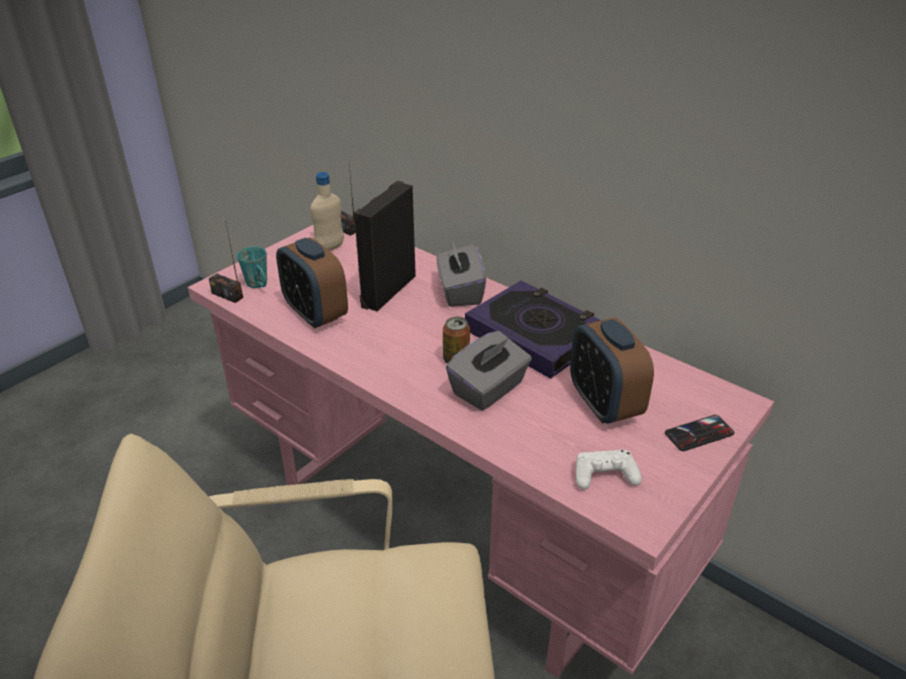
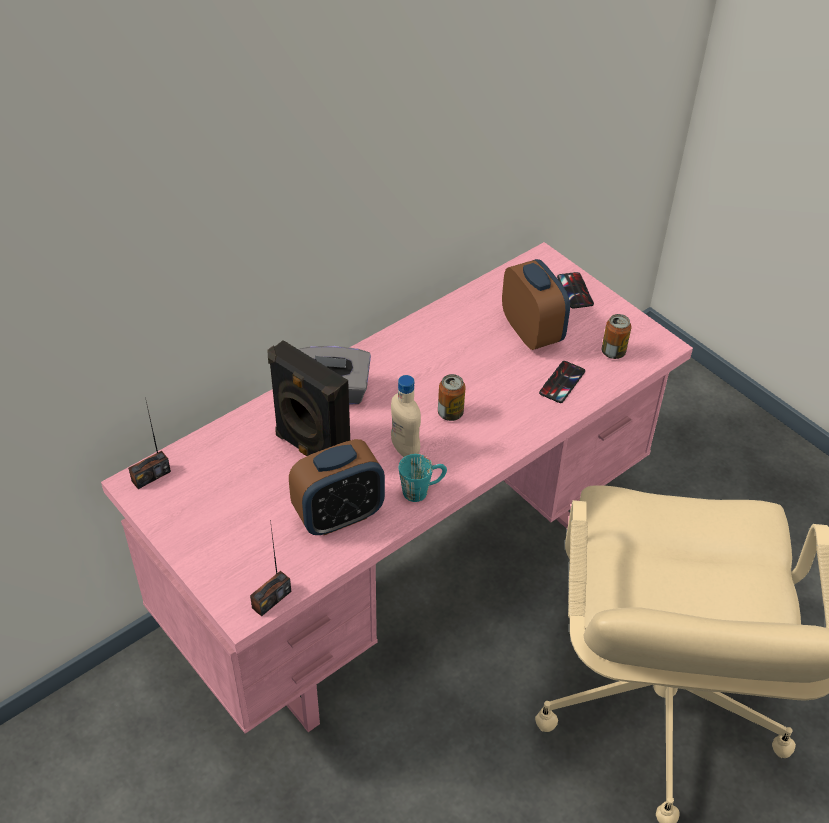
camera: 80 degrees left, 10 degrees up
(259, 285) = (260, 566): turquoise mug -> turquoise mug (422, 490)
(330, 247) = (193, 493): beige bottle -> beige bottle (405, 449)
(489, 389) = (498, 398): grey tissue box -> none
(532, 434) = (562, 382): none -> phone
(534, 335) = (425, 353): book -> none
(604, 404) = (532, 332): alarm clock -> alarm clock turned 105 degrees counterclockwise
(604, 475) = (613, 352): white game controller -> can

